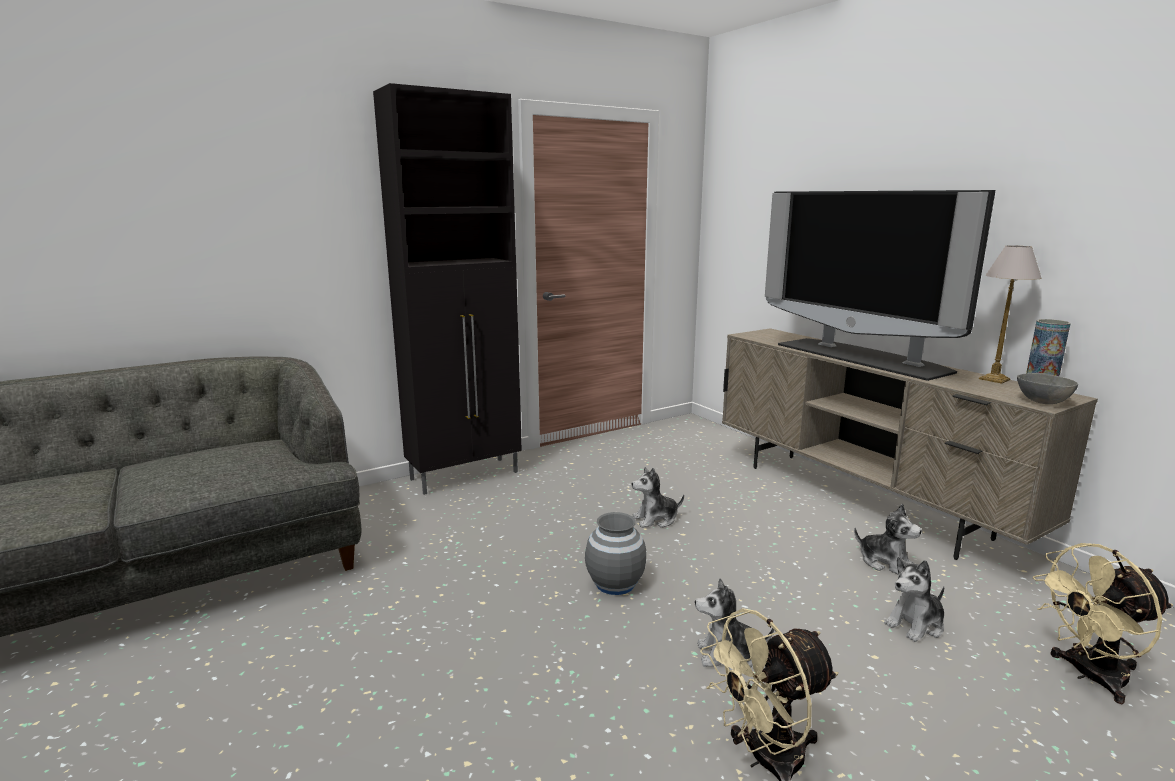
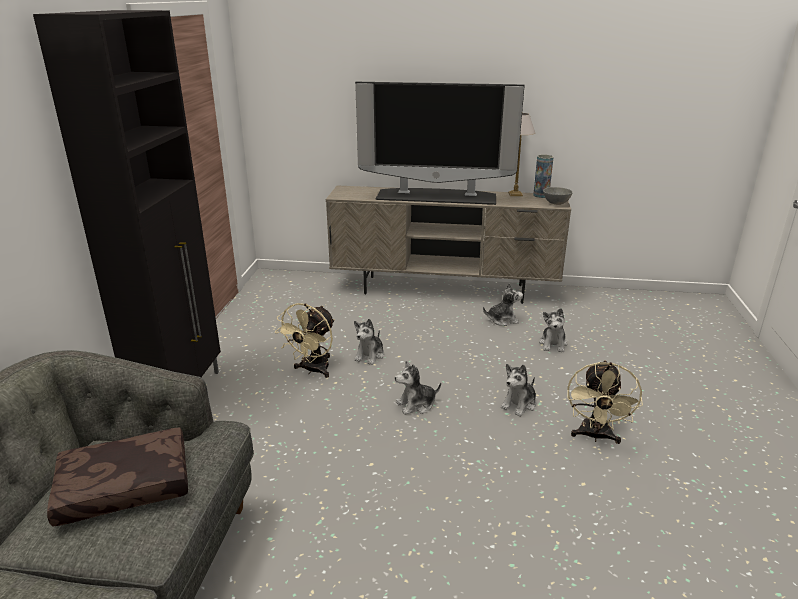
camera: 50 degrees left, 10 degrees up
(215, 464) = (123, 488): none -> brown pillow
(615, 583) = (416, 405): grey vase -> plush toy
(1089, 676) = (620, 332): beige fan -> beige fan (312, 370)

